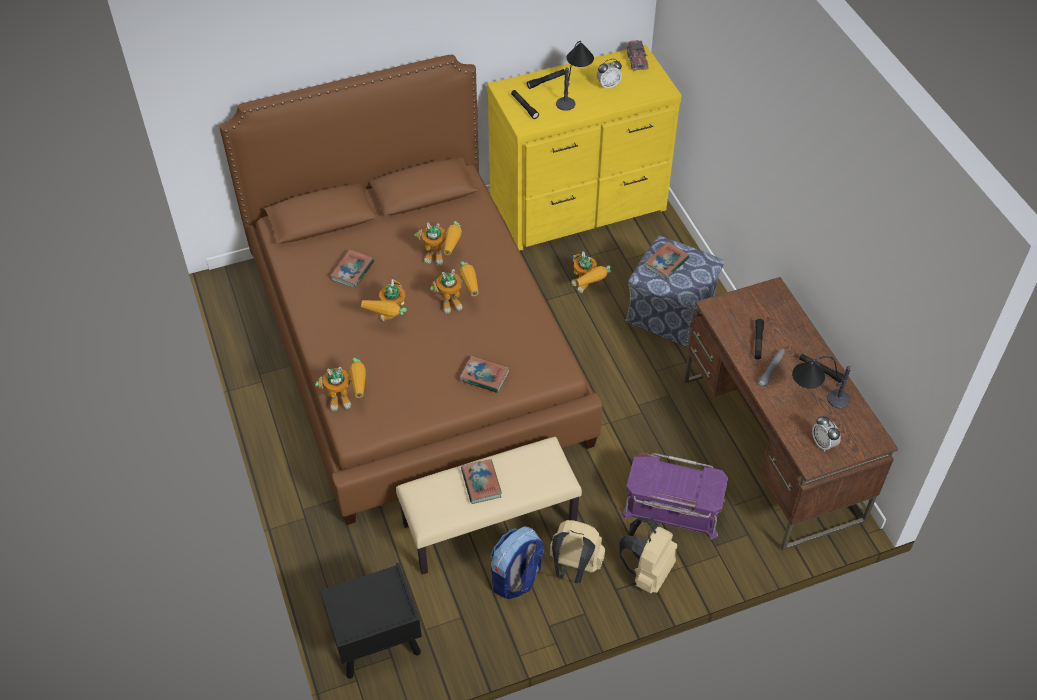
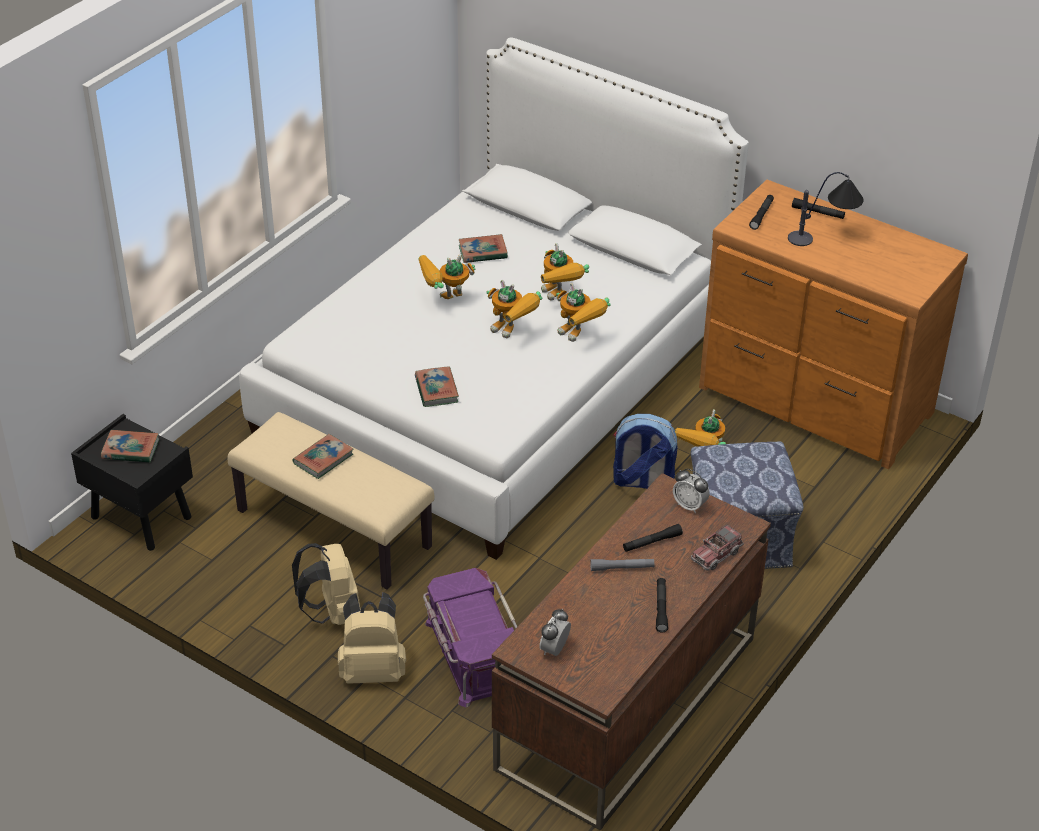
camera: 55 degrees right, 10 degrees down
(348, 399) = (327, 320): toy robot -> toy robot (580, 336)
(415, 350) = (495, 381): brown bed -> white bed
(516, 579) = (285, 577): backpack -> backpack (641, 482)
(579, 206) = (814, 402): yellow dresser -> brown dresser
(608, 85) = (866, 254): alarm clock -> alarm clock (689, 505)
(637, 61) = (931, 257): toy truck -> toy truck (716, 554)
(666, 263) = (742, 460): book -> book (130, 449)
(815, 400) = (612, 619): table lamp -> none

